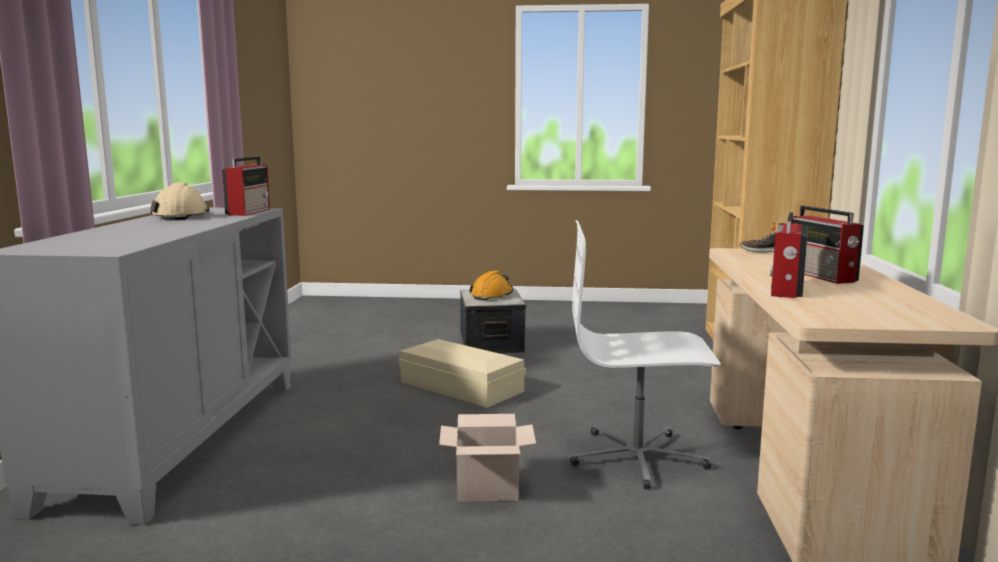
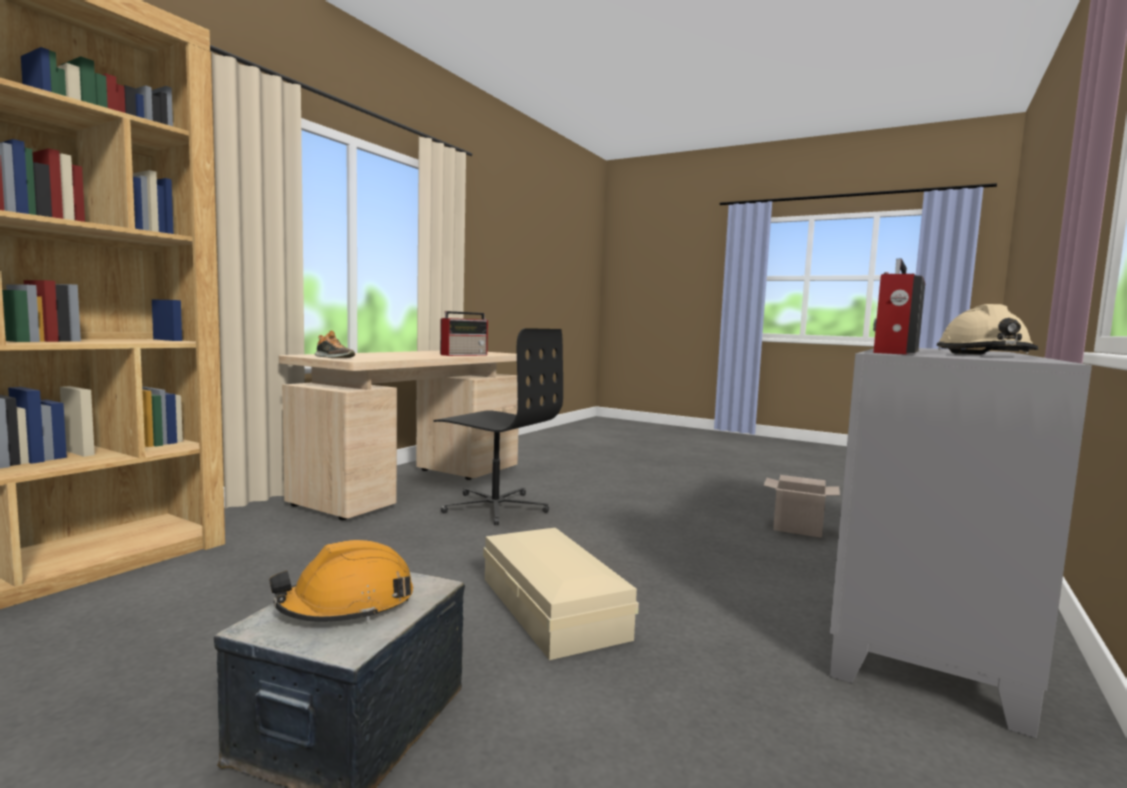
camera: 155 degrees left, 5 degrees down
(485, 489) = (623, 512): cardboard box -> cardboard box (799, 528)
(638, 458) = (495, 507): white office chair -> black office chair
(822, 276) = (409, 354): radio -> none

